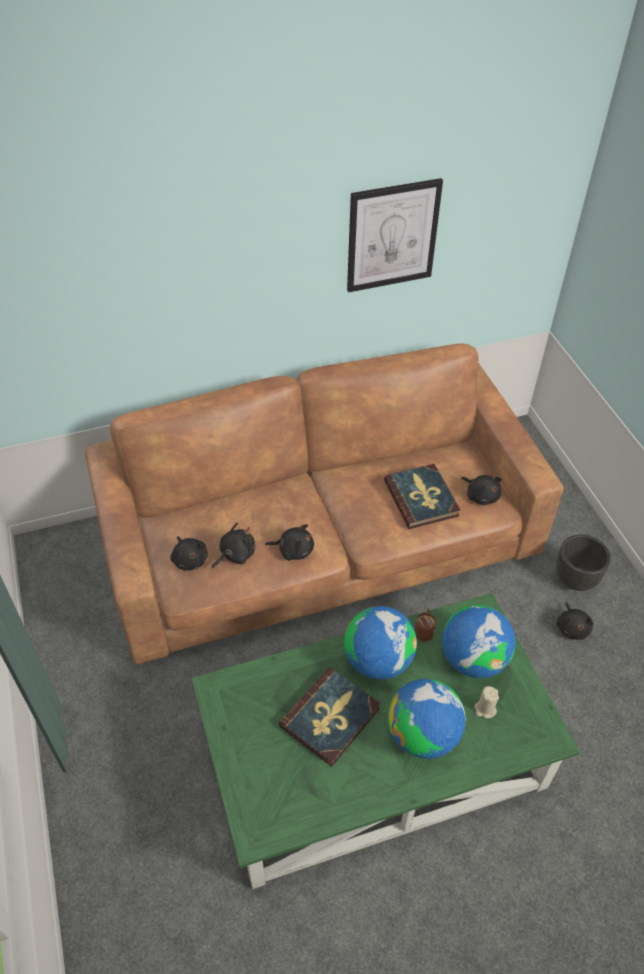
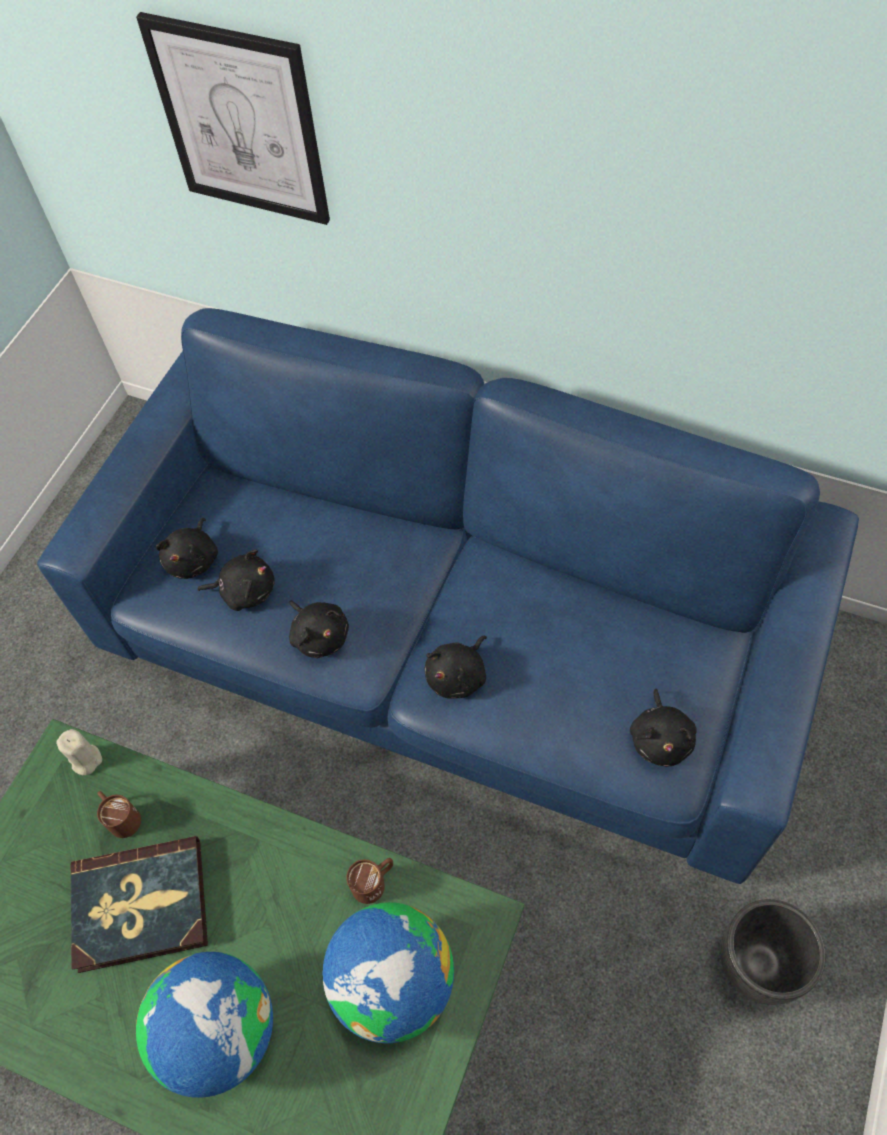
camera: 45 degrees right, 10 degrees up
(278, 691) = (121, 817): none -> brown mug
(320, 540) = (449, 635): brown sofa -> blue sofa
(378, 661) = (271, 877): globe -> none
(392, 236) = (722, 214): picture -> picture (241, 122)
(421, 498) = (562, 680): book -> none
(485, 709) = (334, 1070): beige candle -> beige candle (85, 760)
(572, 628) = (677, 1035): black plush toy -> black plush toy (458, 675)

